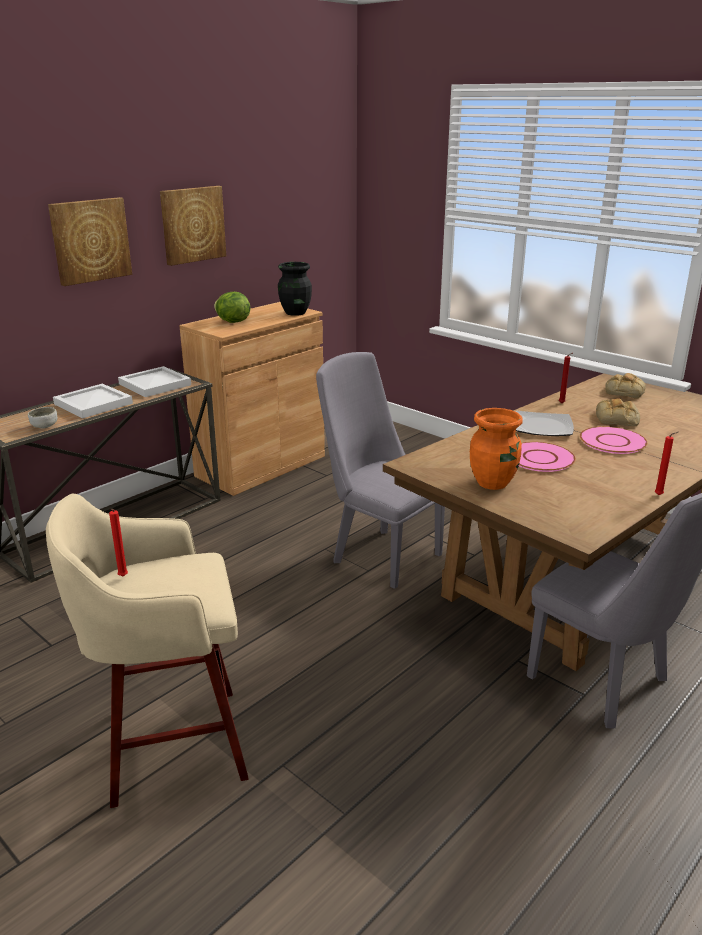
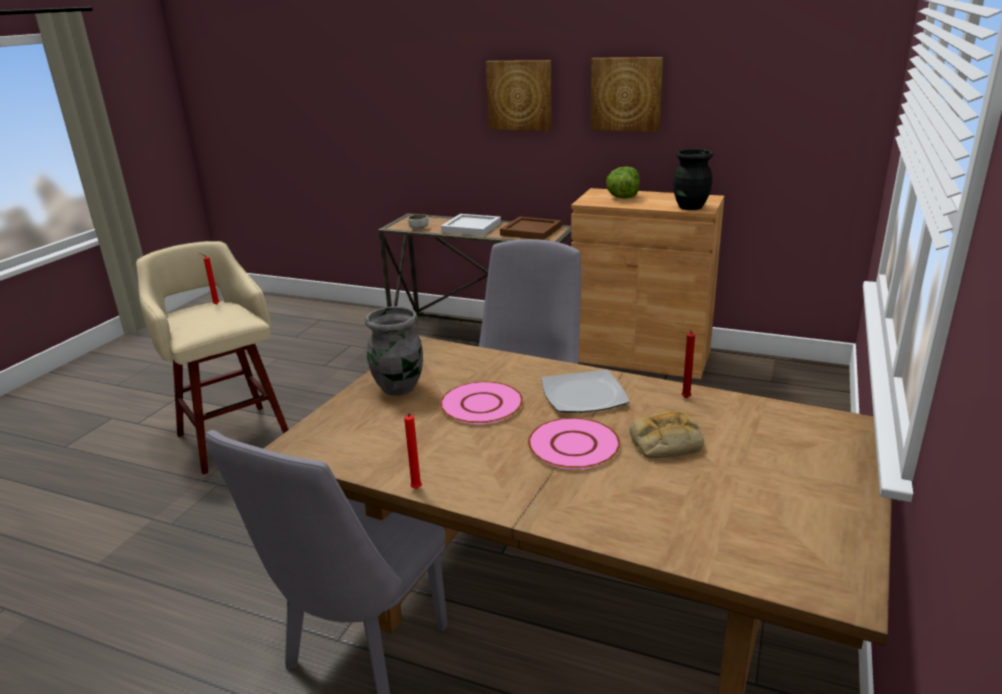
camera: 70 degrees right, 0 degrees up
(155, 384) = (532, 231): white tray -> brown tray
(493, 483) = (399, 388): orange vase -> grey vase
(624, 391) = (801, 439): bread -> none

